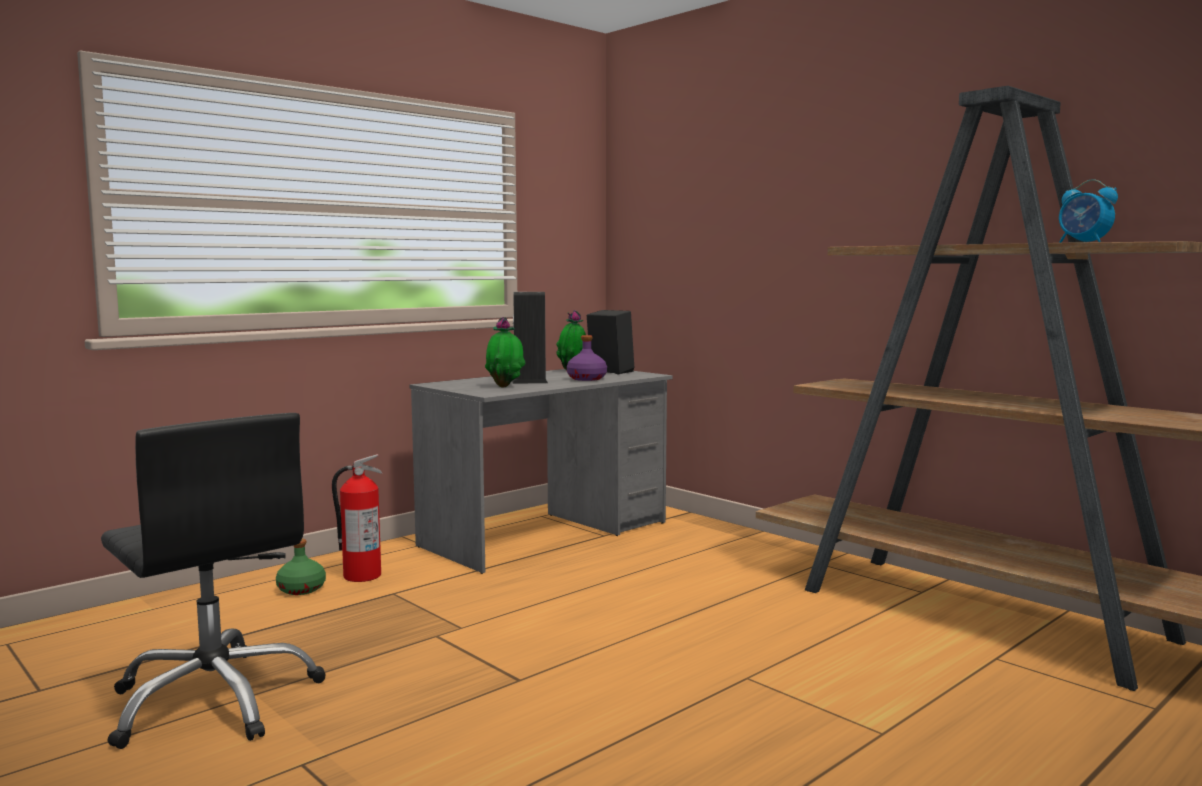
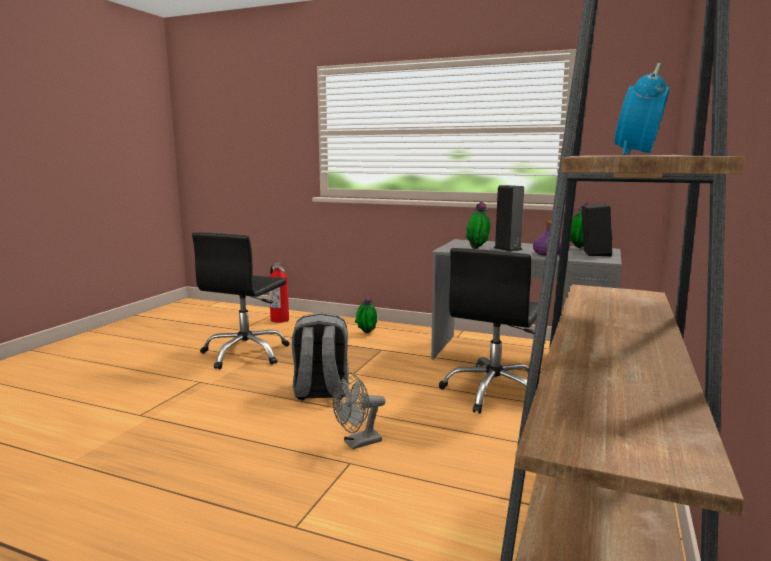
camera: 65 degrees right, 5 degrees up
(301, 589) = (366, 333): green bottle -> potted plant
(361, 576) = (396, 338): fire extinguisher -> fire extinguisher (280, 320)
(505, 661) = (321, 392): none -> grey backpack
(626, 568) = (493, 392): none -> black office chair
(698, 664) = (357, 443): none -> grey fan

